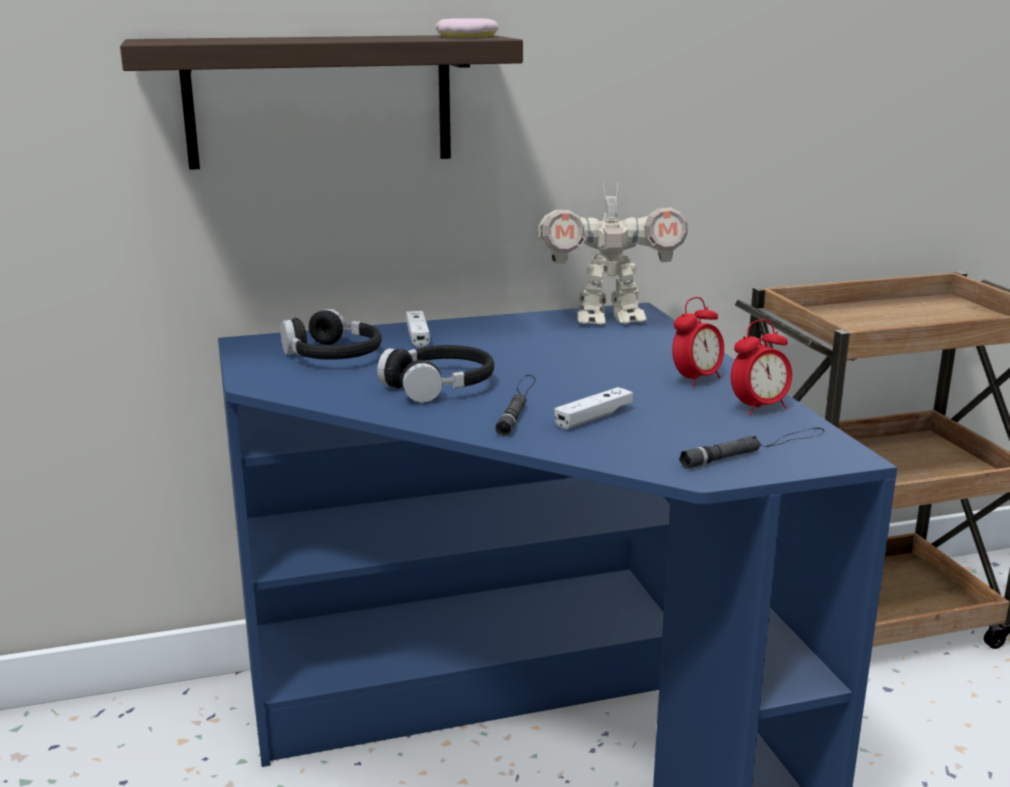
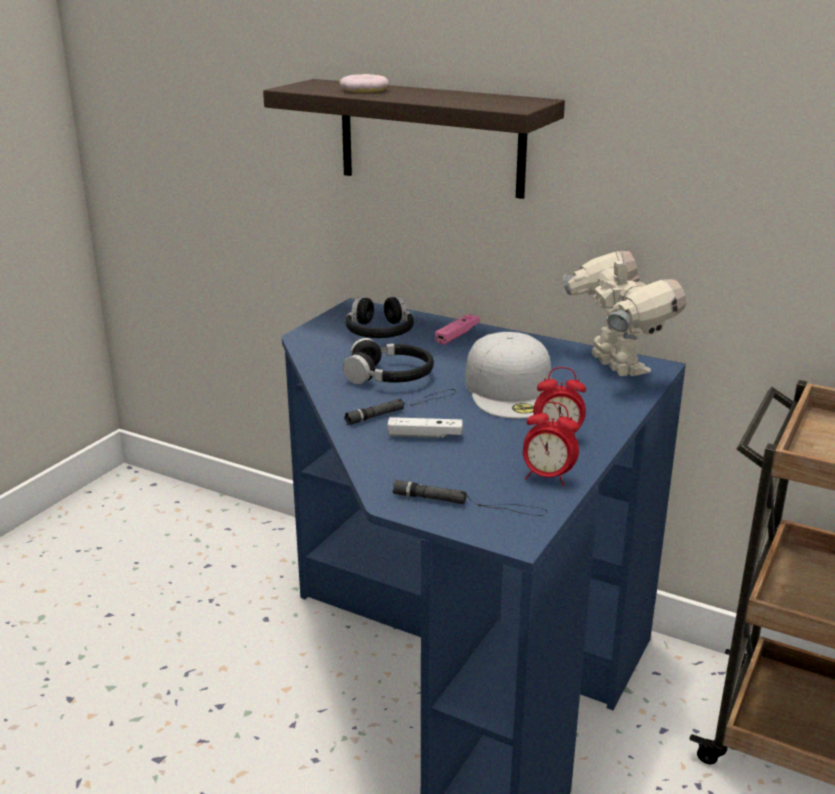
camera: 45 degrees right, 5 degrees up
(417, 336) = (457, 335): white game controller -> pink game controller
(467, 36) = (512, 103): donut -> donut (364, 90)
(576, 360) = (513, 391): none -> white cap
(608, 319) = (615, 367): toy robot -> toy robot turned 150 degrees counterclockwise

